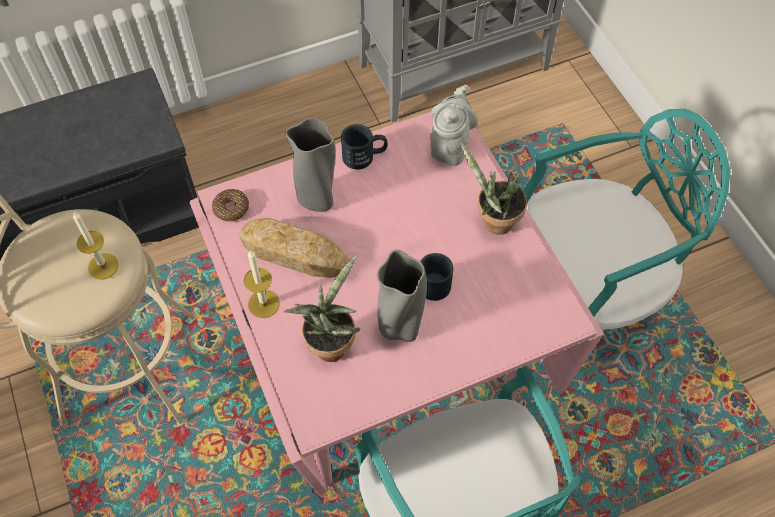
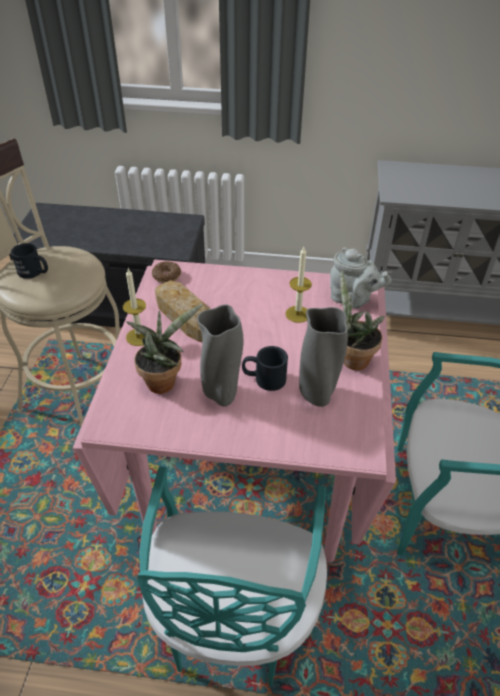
camera: 30 degrees right, 15 degrees down
(103, 266) = (66, 281): candle -> candle (298, 314)
(317, 200) = (228, 294): grey vase -> grey vase (317, 395)
(364, 156) = (283, 282): black mug -> black mug (34, 272)
(450, 146) = (353, 300): grey teapot -> grey teapot turned 75 degrees clockwise

